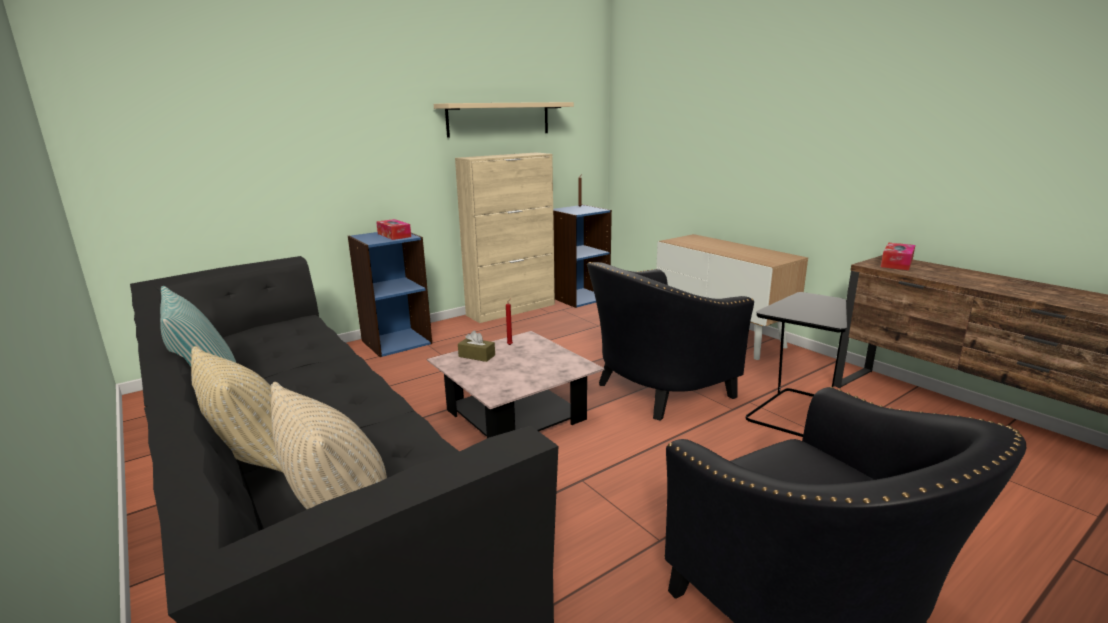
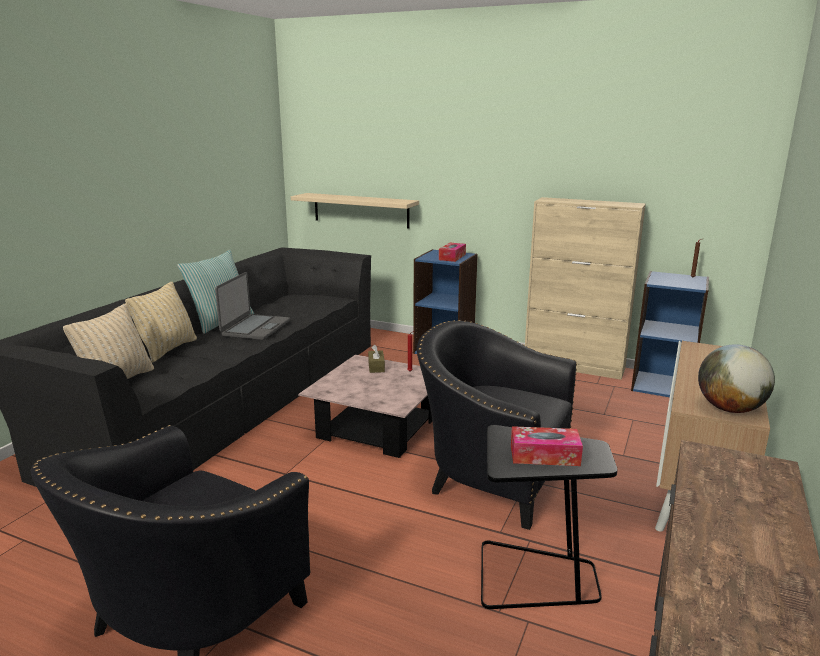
camera: 60 degrees right, 0 degrees up
(310, 377) = (255, 328): none -> laptop
(499, 119) = (602, 162): beige shelf -> beige shelf (361, 210)
(778, 257) = (730, 409): none -> globe
(896, 263) = (743, 471): tissue box -> tissue box (544, 455)

